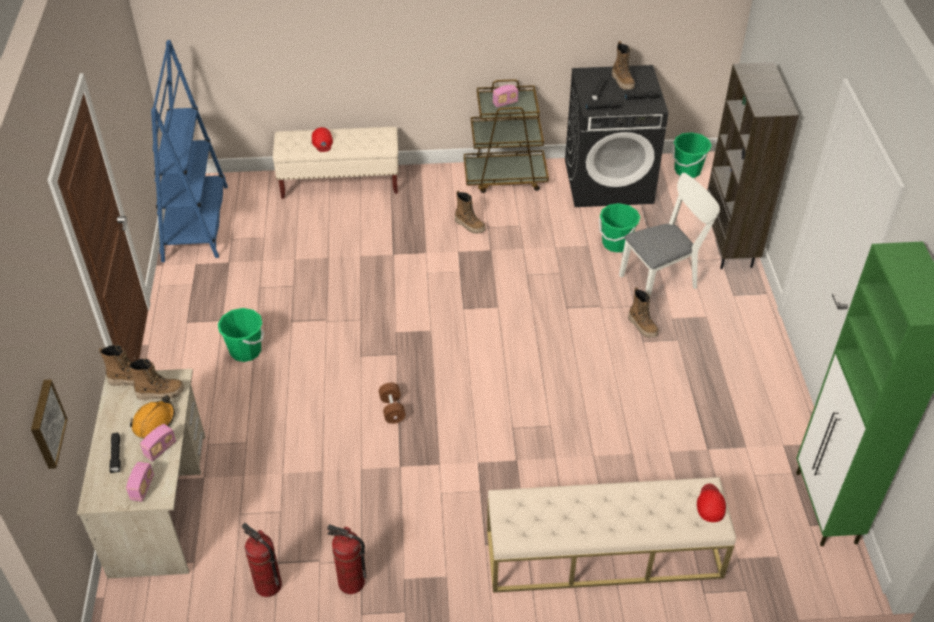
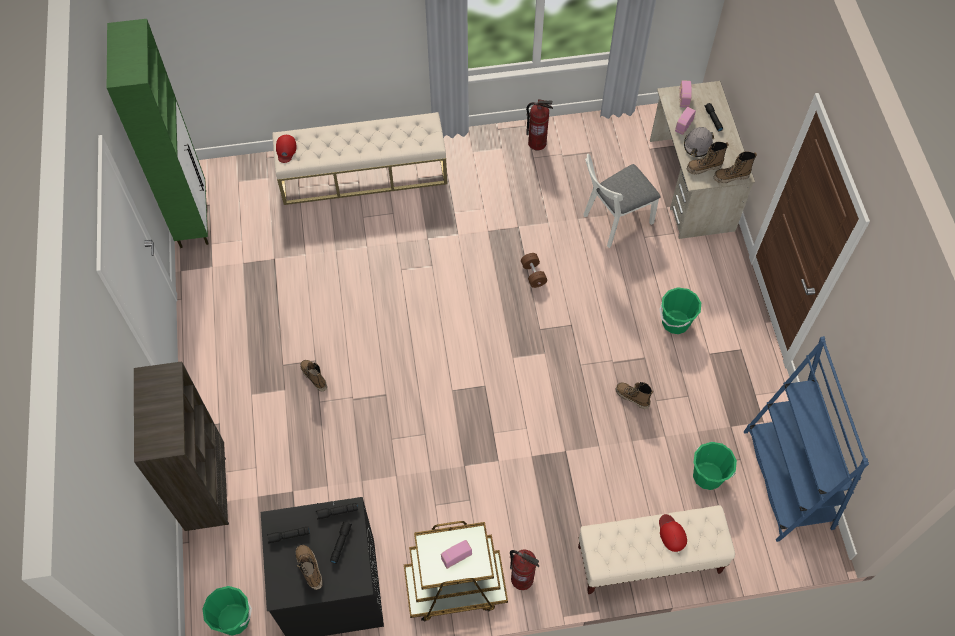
camera: 175 degrees right, 15 degrees up
(46, 424) = (745, 42): picture -> none
(154, 422) = (698, 145): orange hard hat -> grey hard hat
(268, 585) = (593, 137): fire extinguisher -> fire extinguisher (522, 579)
(470, 225) = (489, 500): boot -> boot (632, 398)
(616, 243) = (330, 486): green bucket -> green bucket (707, 476)
(663, 279) = (287, 438): white chair -> white chair (613, 221)

